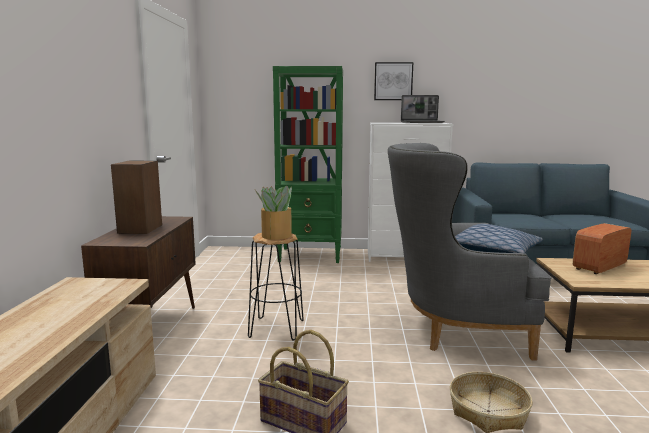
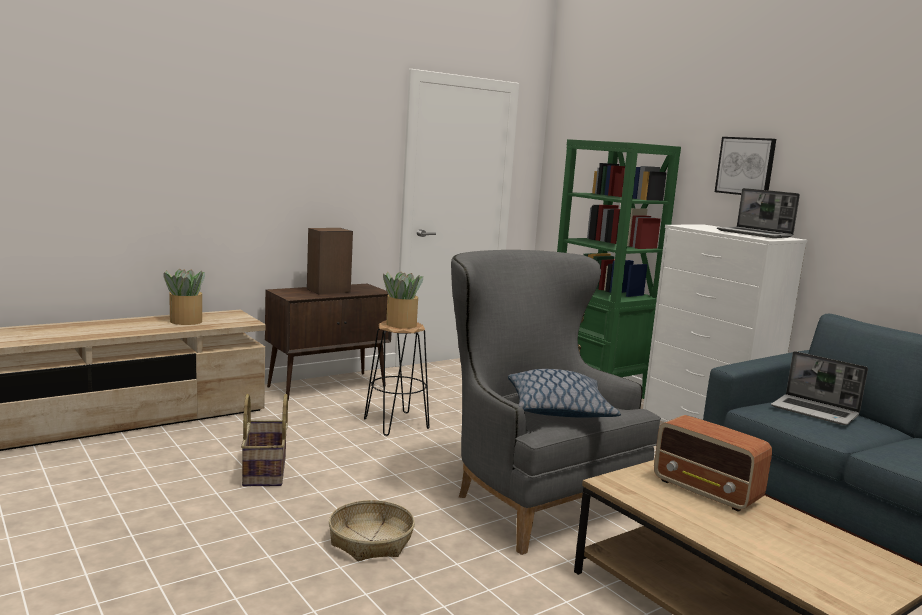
camera: 50 degrees right, 0 degrees up
(57, 310) = (185, 321): none -> potted plant
(513, 216) = (815, 412): none -> laptop
(599, 267) = (707, 491): radio -> radio turned 150 degrees counterclockwise

